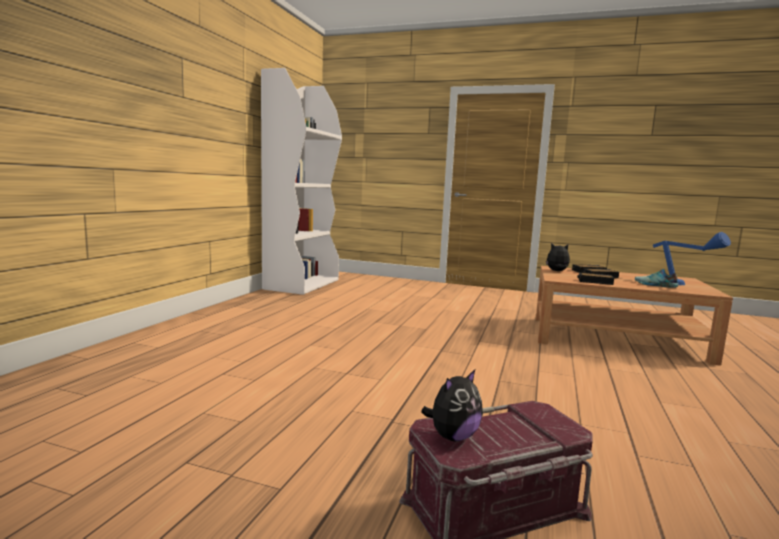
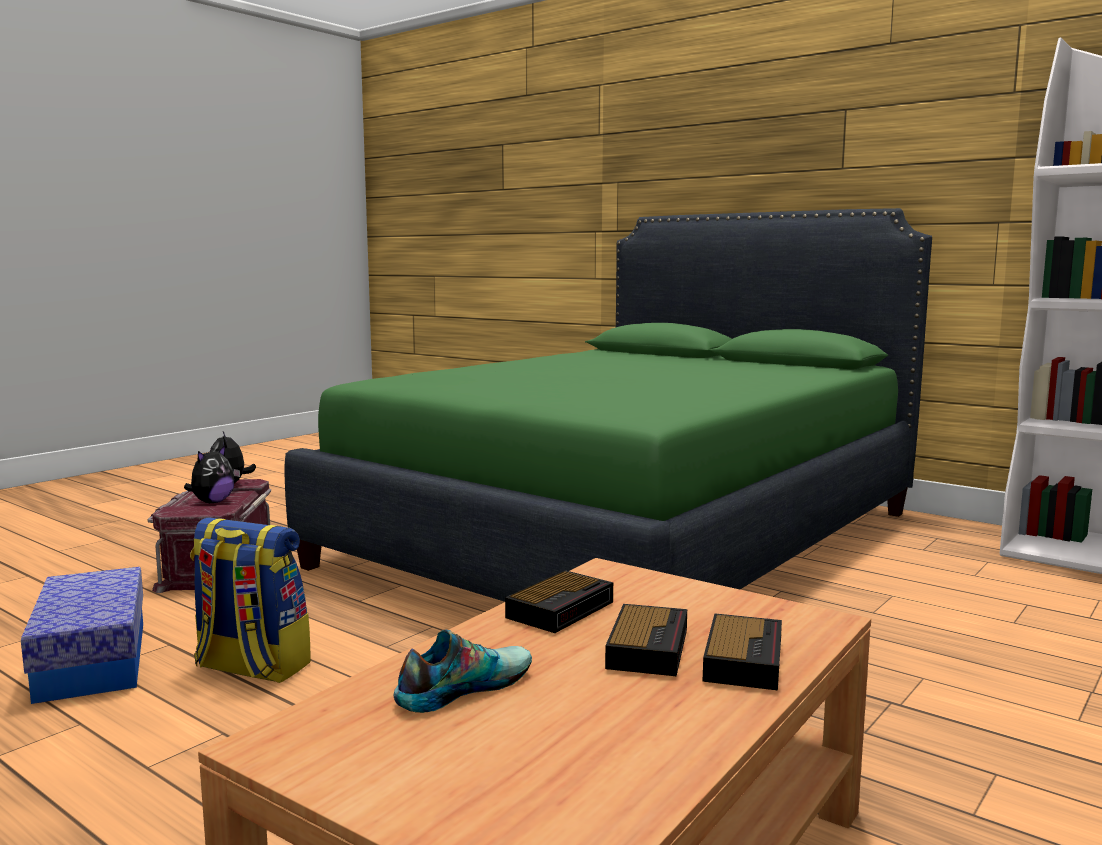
camera: 110 degrees right, 0 degrees up
(304, 349) = (632, 538): none -> green bed
(557, 271) = (739, 608): plush toy -> plush toy (212, 502)
(610, 415) = (251, 667): none -> backpack
(683, 285) = (425, 753): blue table lamp -> none
(699, 476) = (92, 660): none -> storage box

